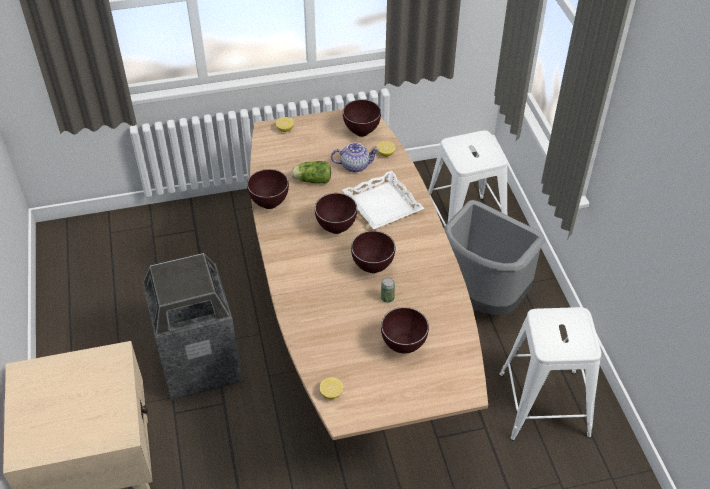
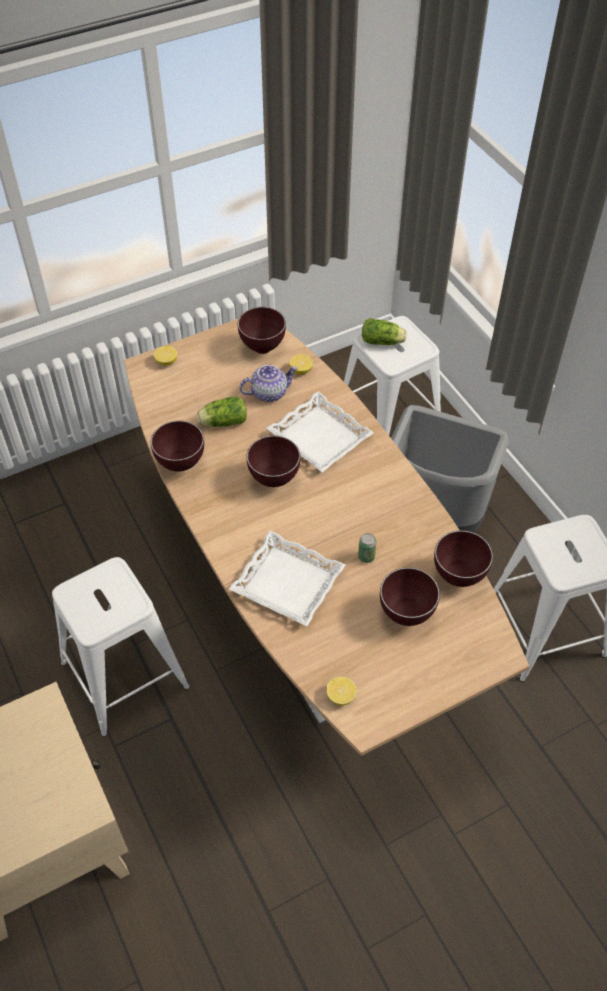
camera: 15 degrees left, 5 degrees up
(199, 364) = (125, 675): trash can -> white stool
(319, 304) = (287, 583): none -> white tray
(373, 268) = (336, 521): brown bowl -> brown bowl (460, 577)
(464, 147) = (383, 342): none -> lettuce

